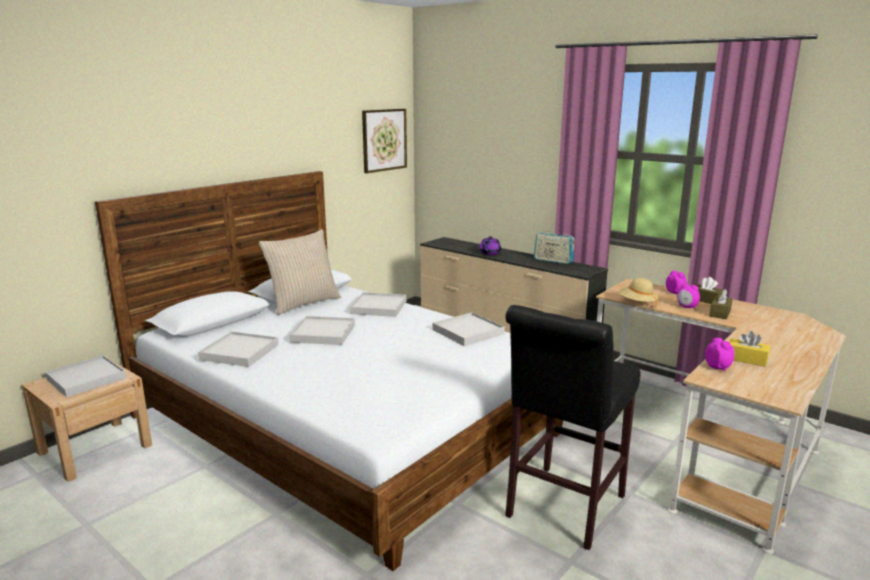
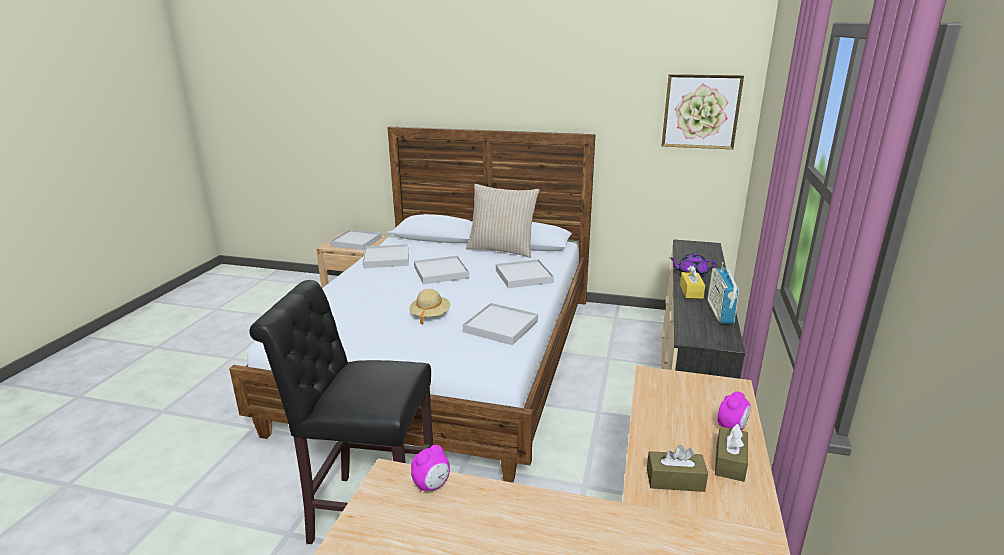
camera: 65 degrees right, 5 degrees up
(637, 303) = (637, 399): beige hat -> beige hat (430, 315)
(687, 307) = (669, 444): alarm clock -> none
(746, 359) = (480, 513): yellow tissue box -> yellow tissue box (691, 291)

